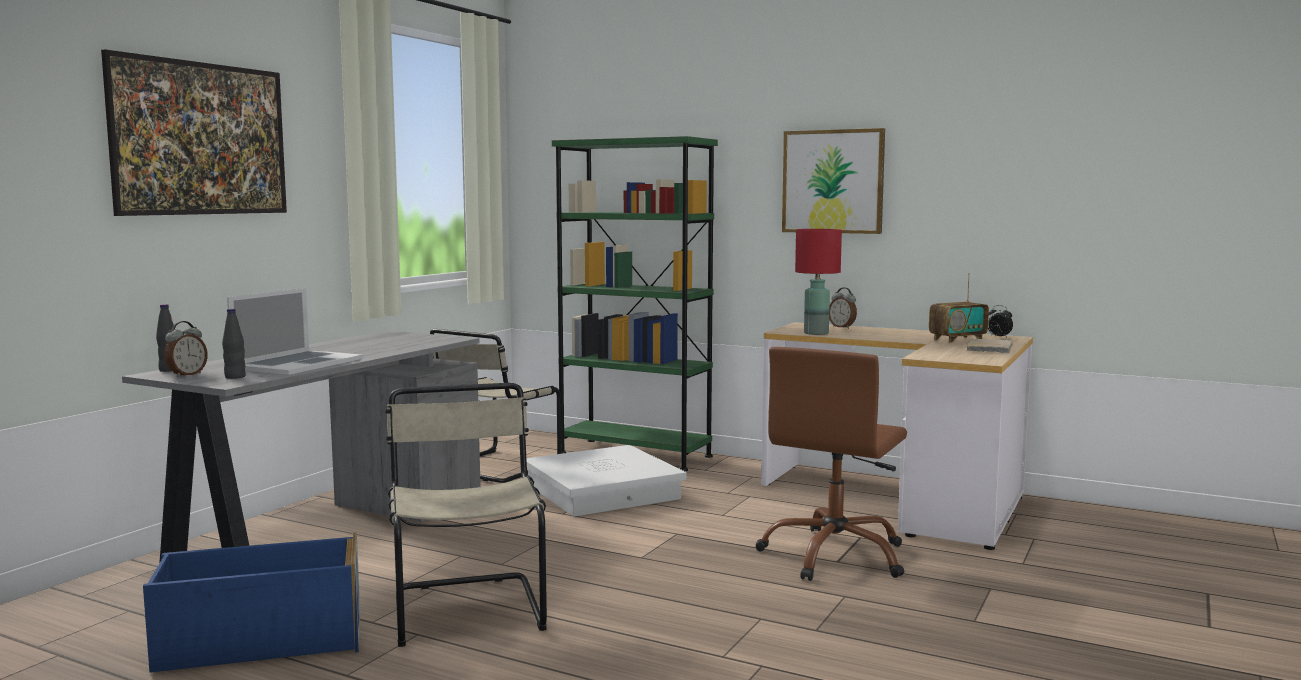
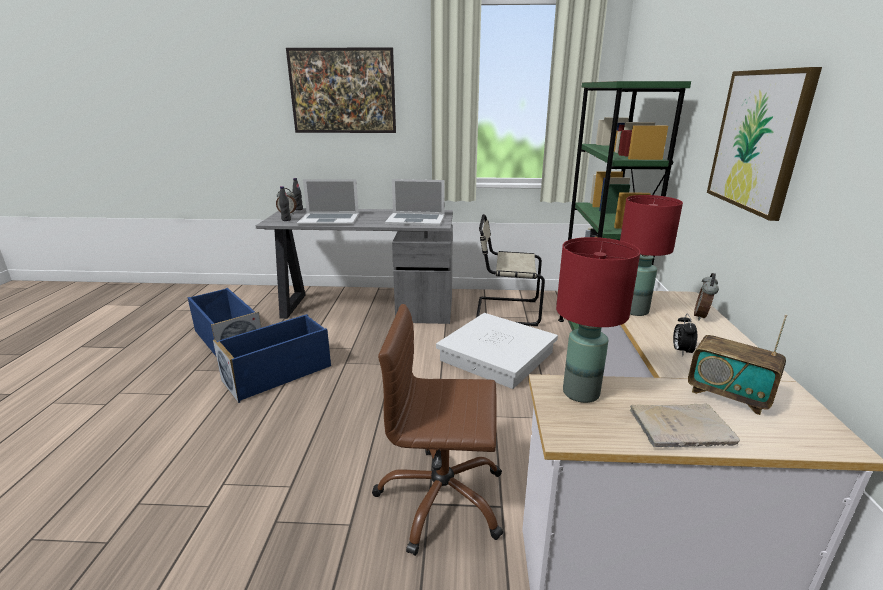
camera: 65 degrees right, 15 degrees up
(405, 342) = (415, 219): none -> laptop
(467, 608) = (278, 373): beige chair -> blue storage box
(936, 354) = (580, 392): none -> red table lamp
(998, 337) = (812, 427): alarm clock -> alarm clock (681, 351)

